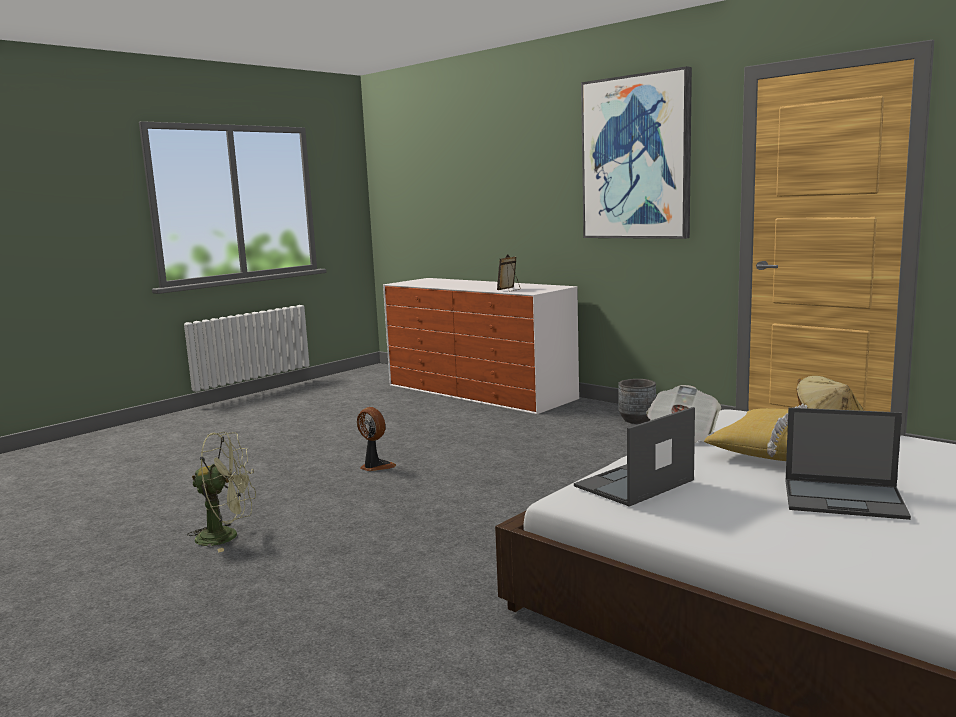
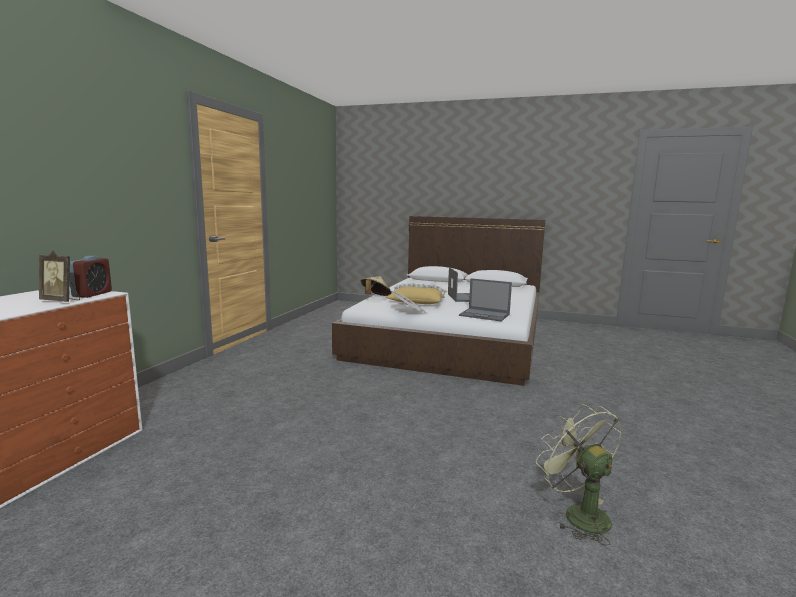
camera: 115 degrees left, 0 degrees up
(375, 466) = (348, 487): fan -> none
(531, 291) = (92, 294): none -> alarm clock
(636, 158) = (110, 142): picture -> none
(637, 420) = (185, 385): grey planter -> none

